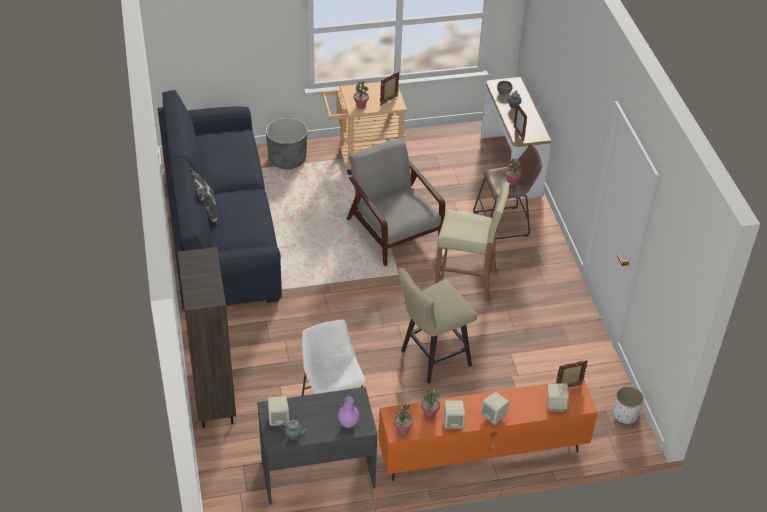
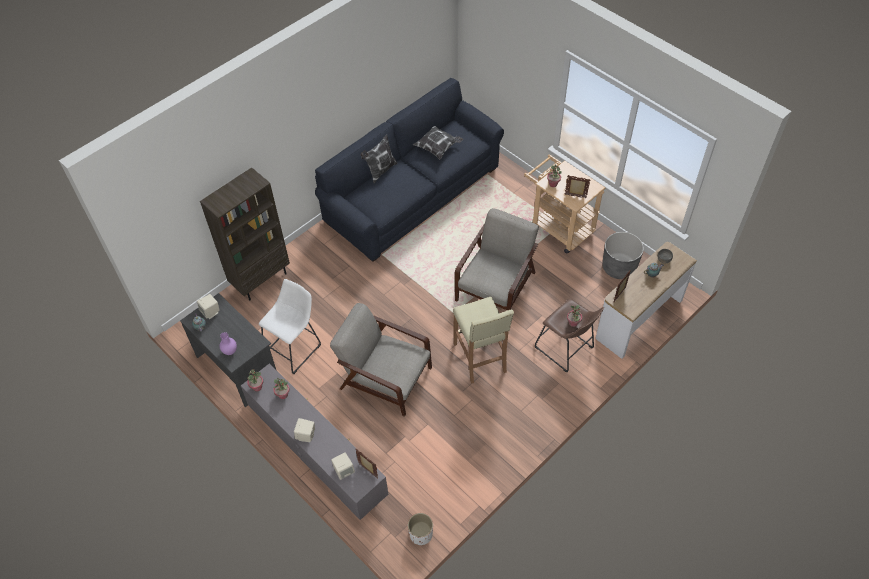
camera: 60 degrees right, 10 degrees up
(220, 160) = (438, 148): none -> pillow
(287, 159) = (515, 187): grey planter -> grey planter (619, 267)
(431, 359) = (384, 377): beige stool -> grey armchair
(453, 422) = (283, 413): beige speaker -> none
(482, 452) = (318, 455): orange tv stand -> grey tv stand

